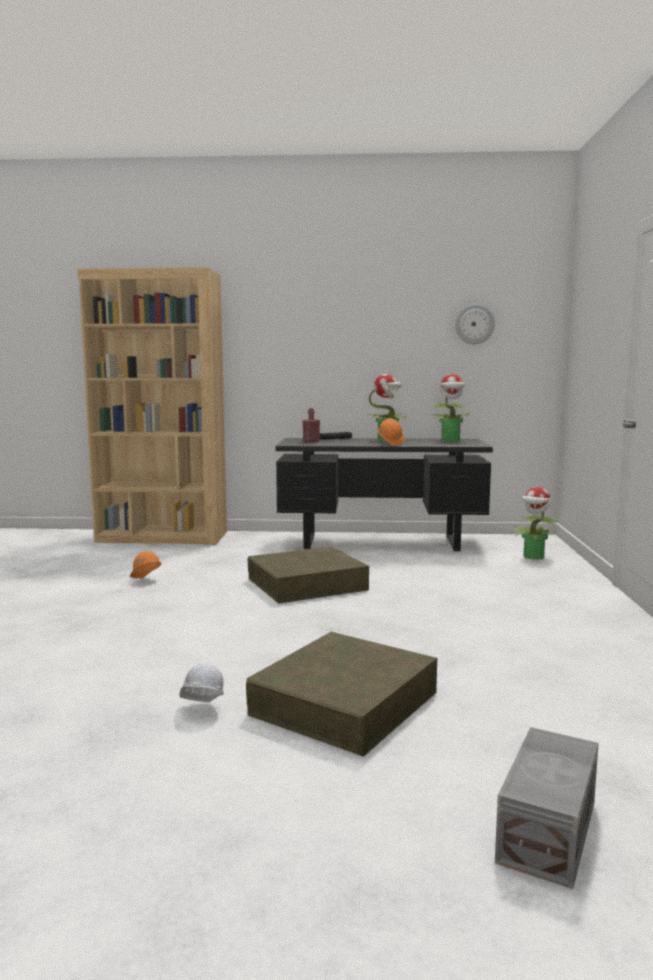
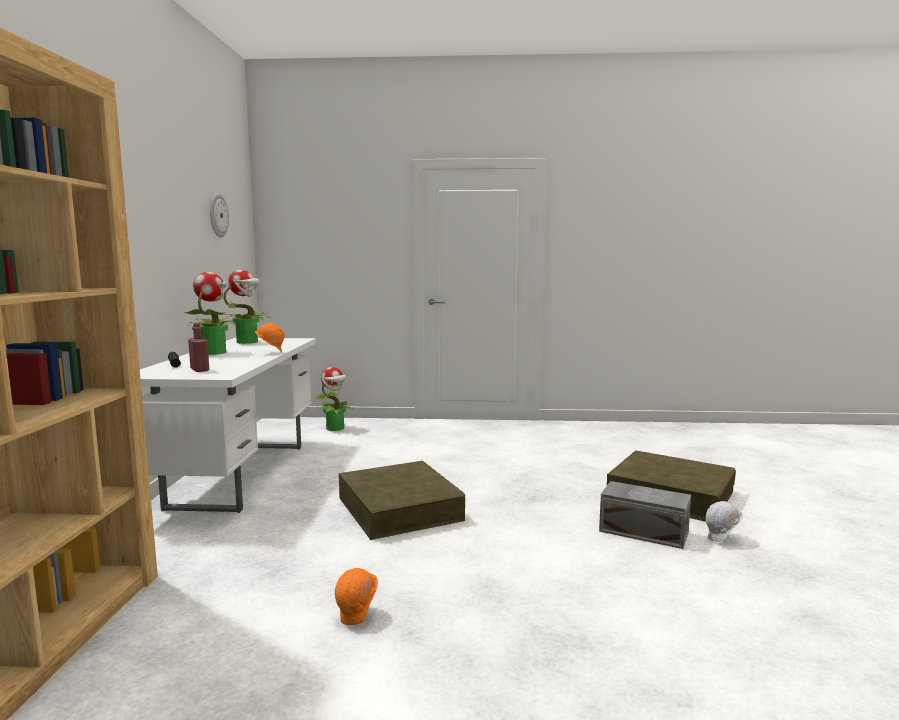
camera: 90 degrees left, 0 degrees up
(381, 542) = (240, 474): black desk -> white desk
(550, 831) = (755, 462): grey storage box -> grey storage box (642, 531)

